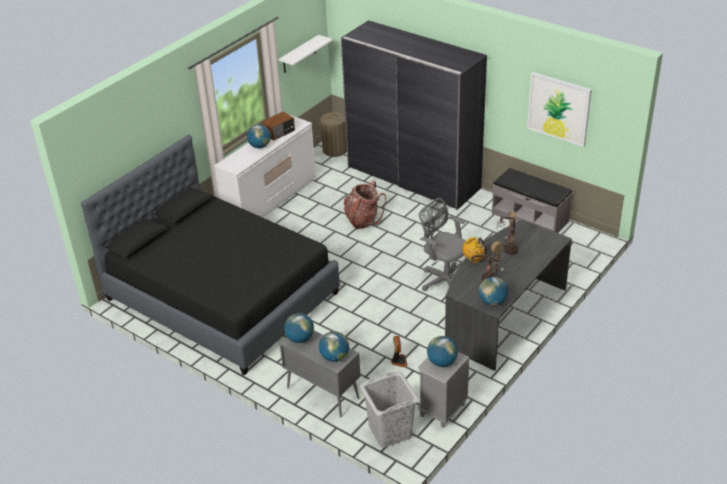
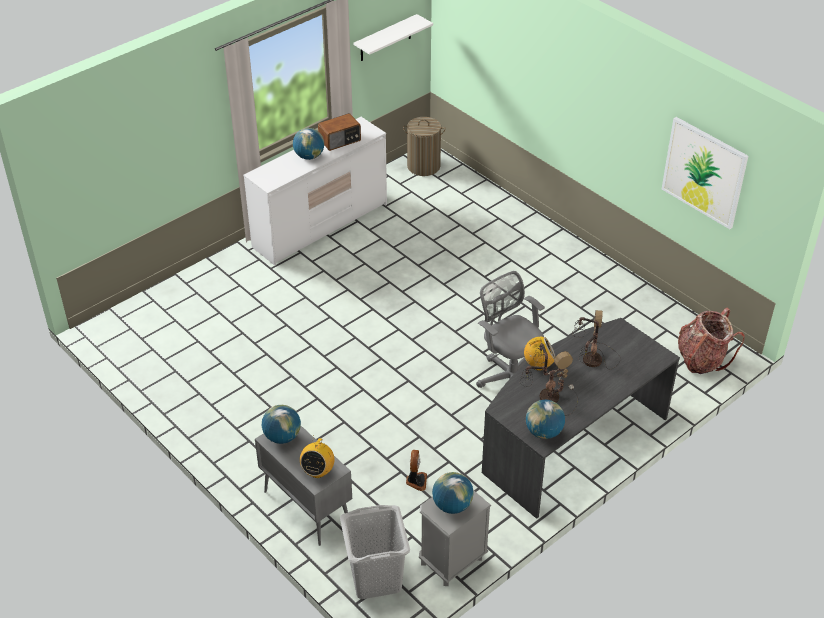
camera: 10 degrees right, 5 degrees up
(222, 296) = (221, 348): black bed -> none
(334, 357) = (318, 471): globe -> radio
(363, 220) = (430, 272): backpack -> backpack (702, 360)
(413, 178) = (513, 222): grey wardrobe -> none
(530, 217) = (651, 305): grey bench -> none

